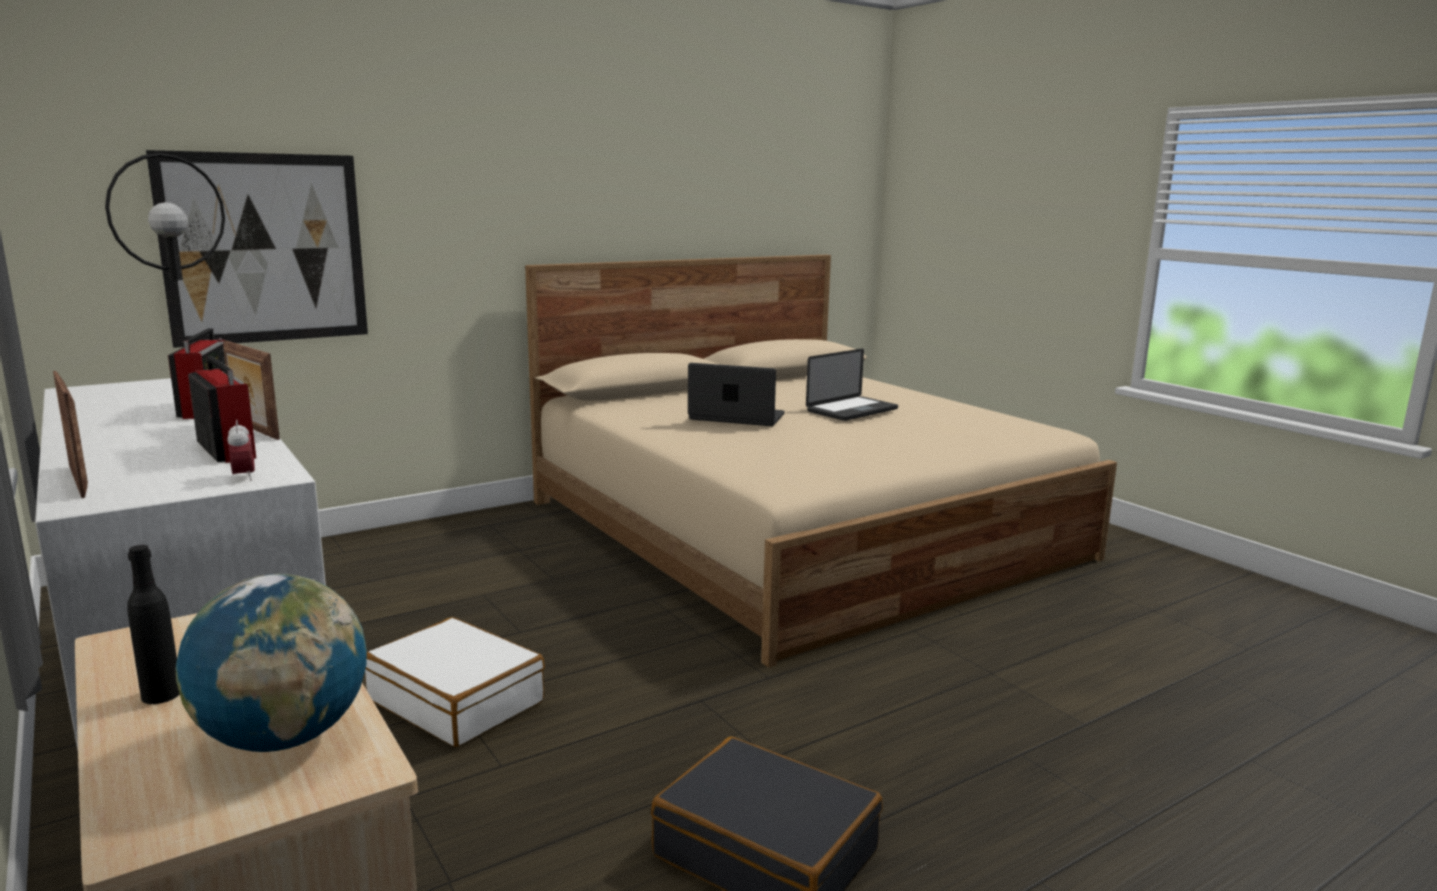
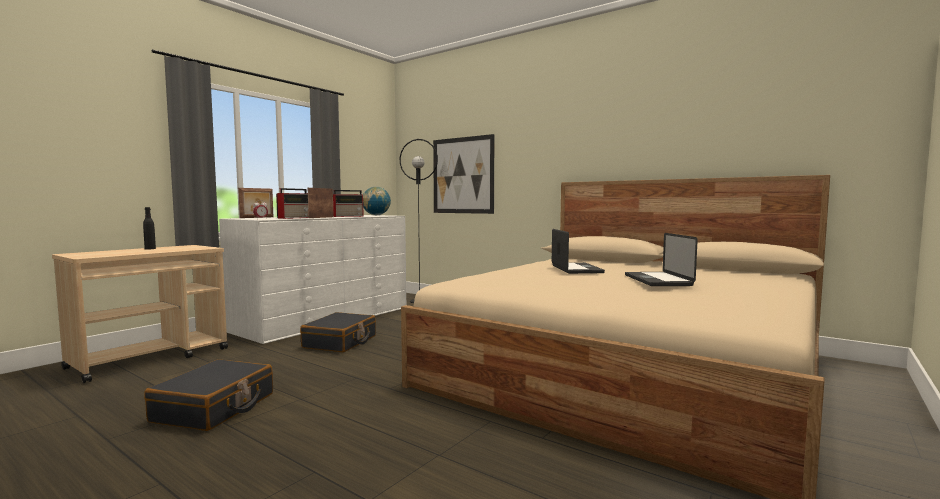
camera: 70 degrees right, 10 degrees down
(284, 738) = (112, 253): globe -> globe (376, 215)
(457, 700) = (340, 342): white suitcase -> black suitcase
(852, 410) = (657, 280): laptop -> laptop turned 60 degrees clockwise

